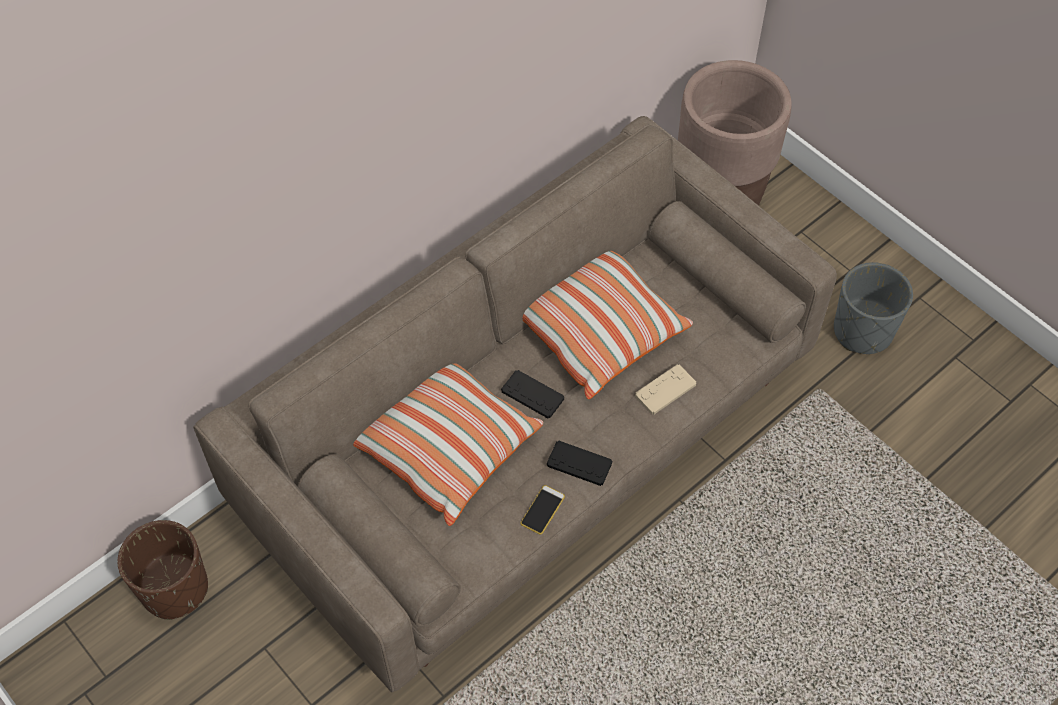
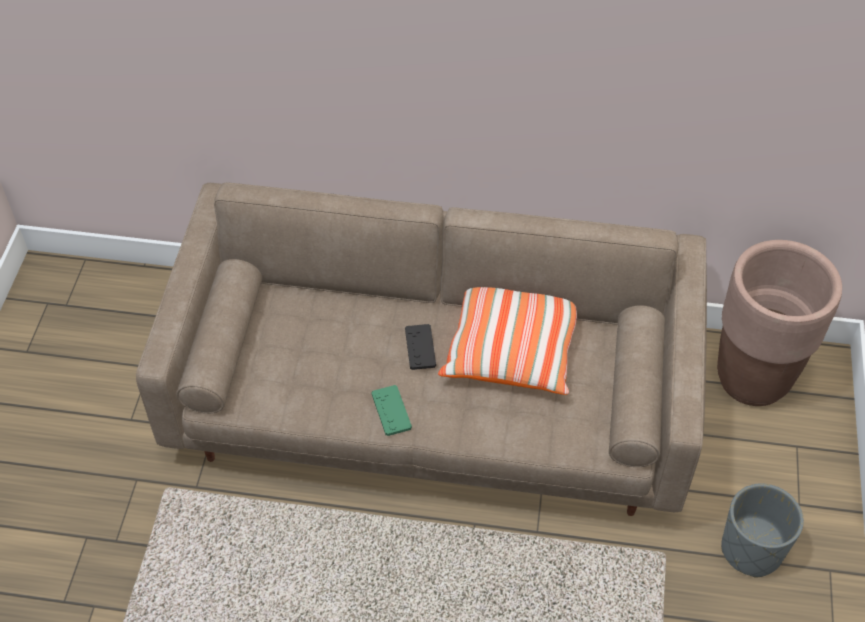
camera: 50 degrees right, 5 degrees down
(175, 588) = (151, 294): brown planter -> none
(444, 446) = (332, 328): pillow -> none
(542, 510) = (334, 414): phone -> none
(579, 464) = (391, 411): black game controller -> green game controller
(665, 390) = (504, 421): beige game controller -> none

